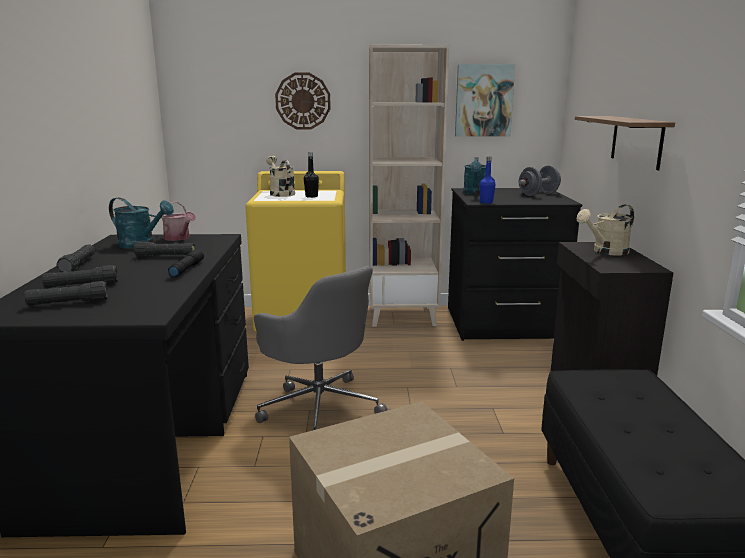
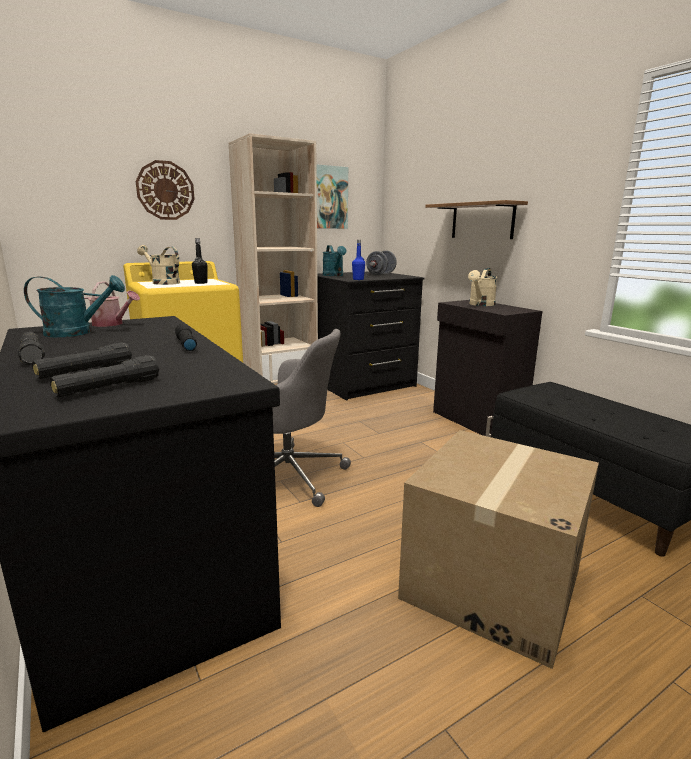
camera: 30 degrees left, 0 degrees up
(165, 256) = (134, 338): black flashlight -> none

